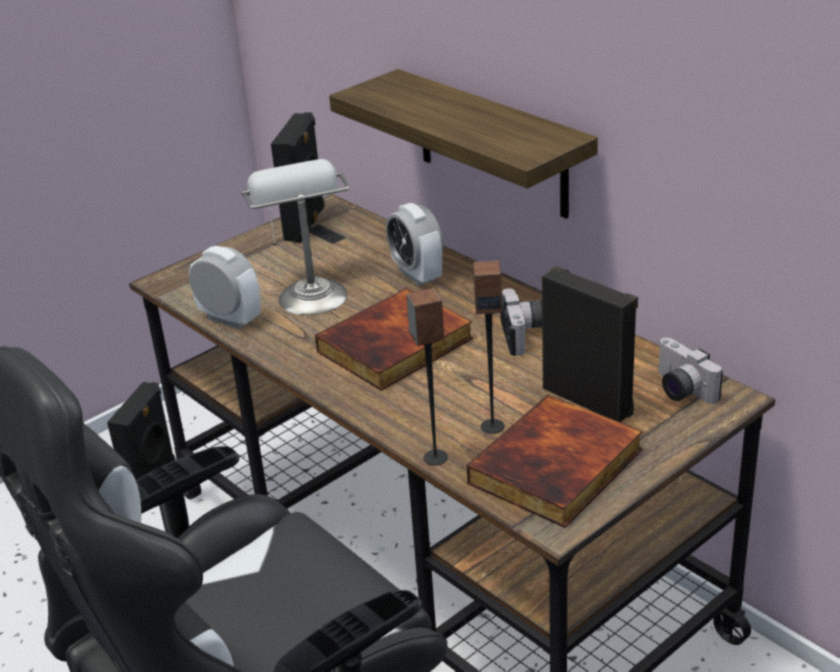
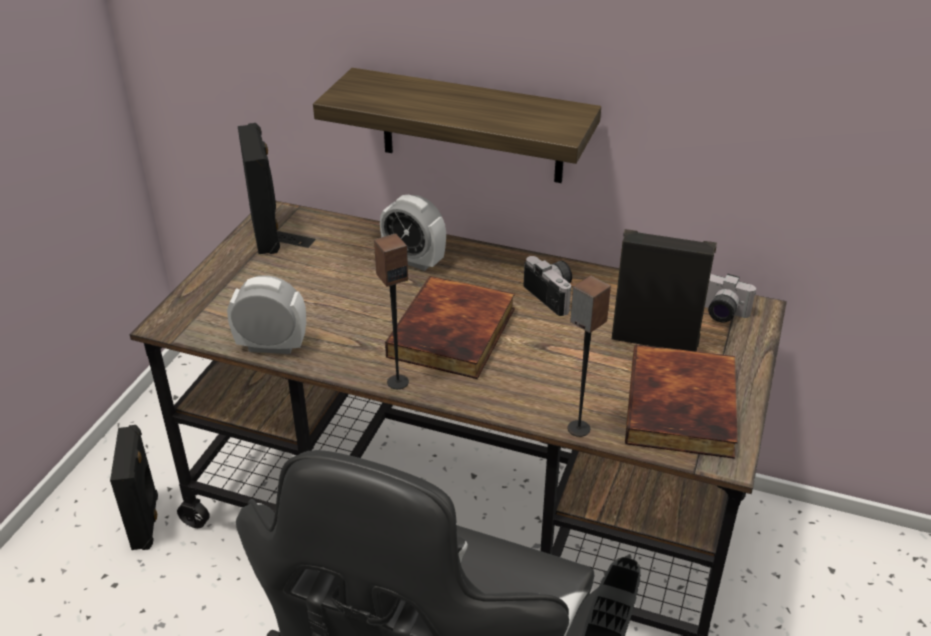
camera: 30 degrees left, 5 degrees up
(307, 290) = (324, 299): white table lamp -> none
(492, 426) = (600, 385): speaker -> speaker (397, 382)

